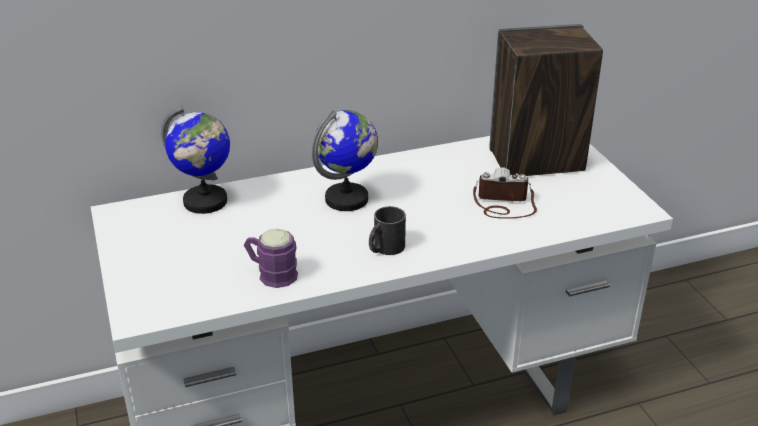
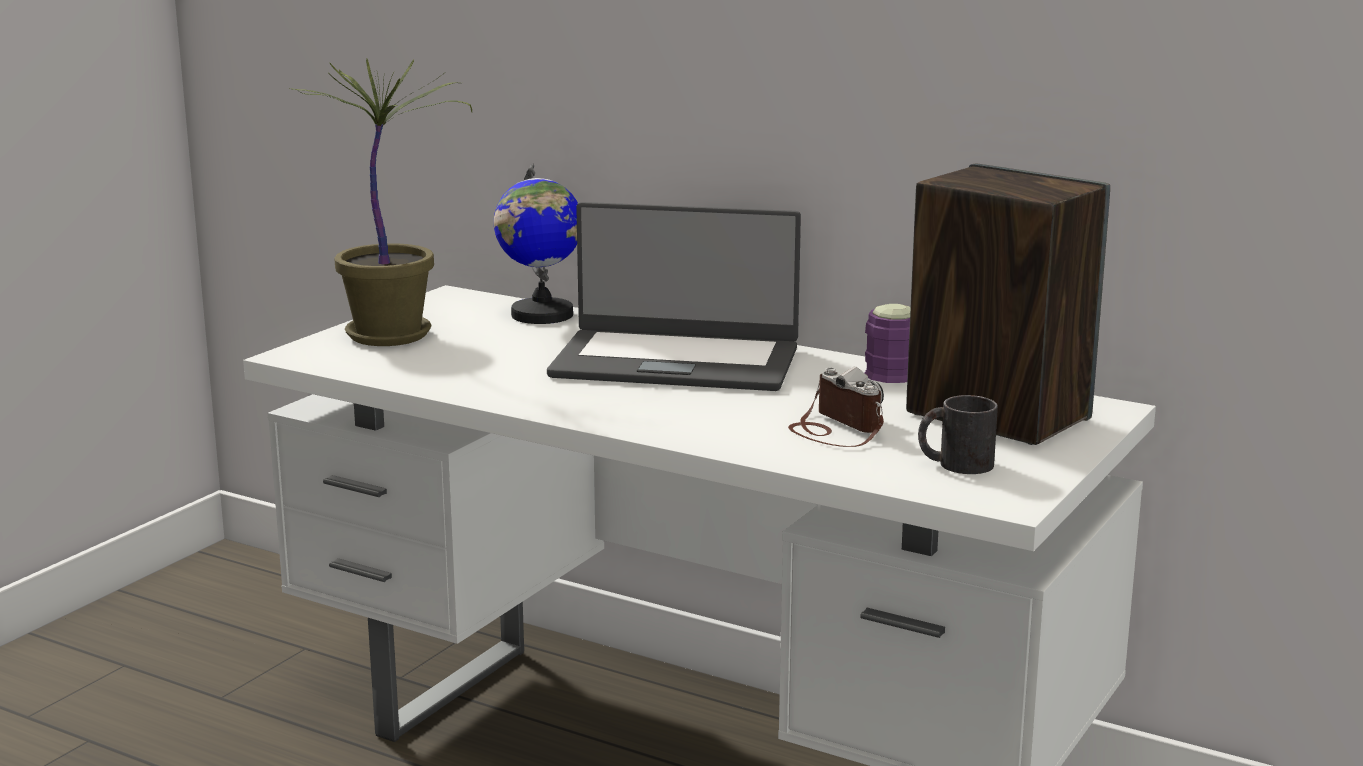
camera: 50 degrees right, 15 degrees down
(159, 265) = (392, 335): none -> potted plant
(271, 274) = (459, 376): purple mug -> purple mug (886, 371)
(347, 199) = (676, 361): globe -> laptop
(385, 249) = (607, 404): black mug -> black mug (955, 464)

